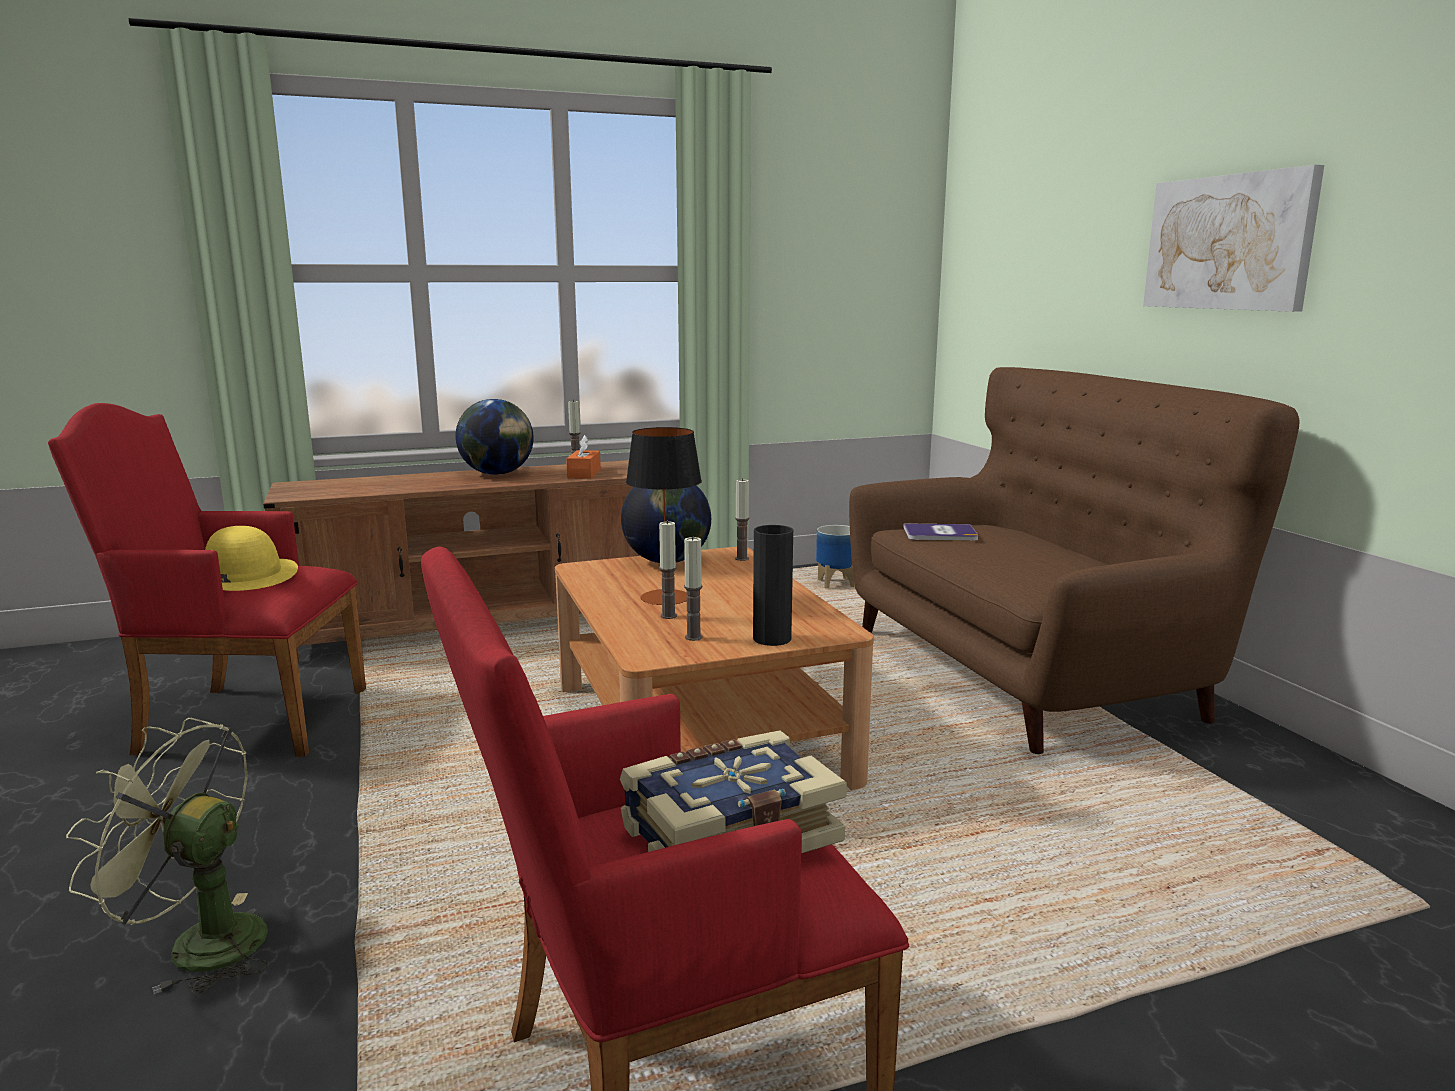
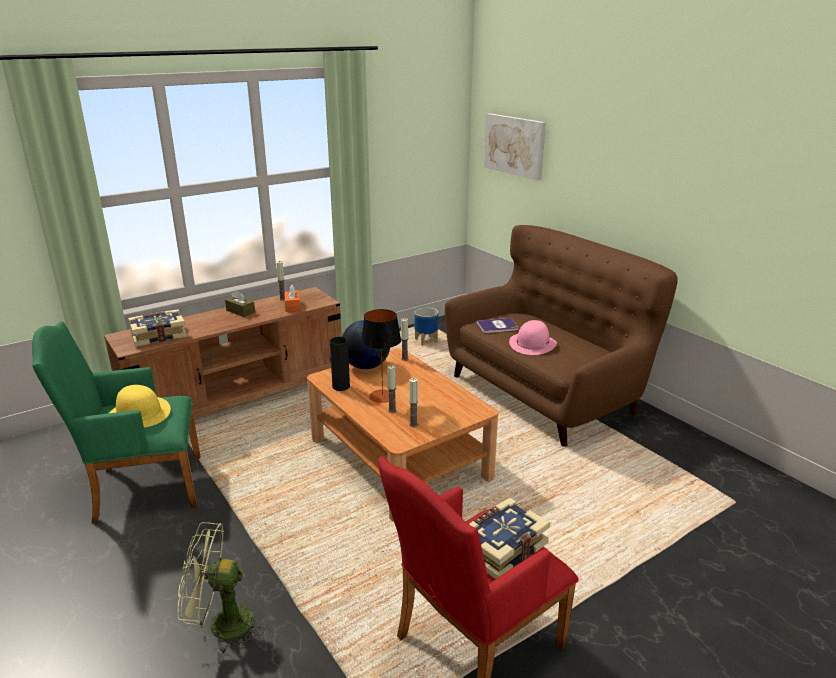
camera: 15 degrees left, 10 degrees up
(242, 719) = (140, 488): red armchair -> green armchair
(348, 487) = (158, 335): none -> book
(497, 474) = (240, 311): globe -> brown tissue box
(772, 639) = (451, 420): black vase -> black vase (341, 386)
(996, 558) = (532, 344): none -> pink hat
(1229, 242) = (641, 179): picture -> picture (515, 145)

